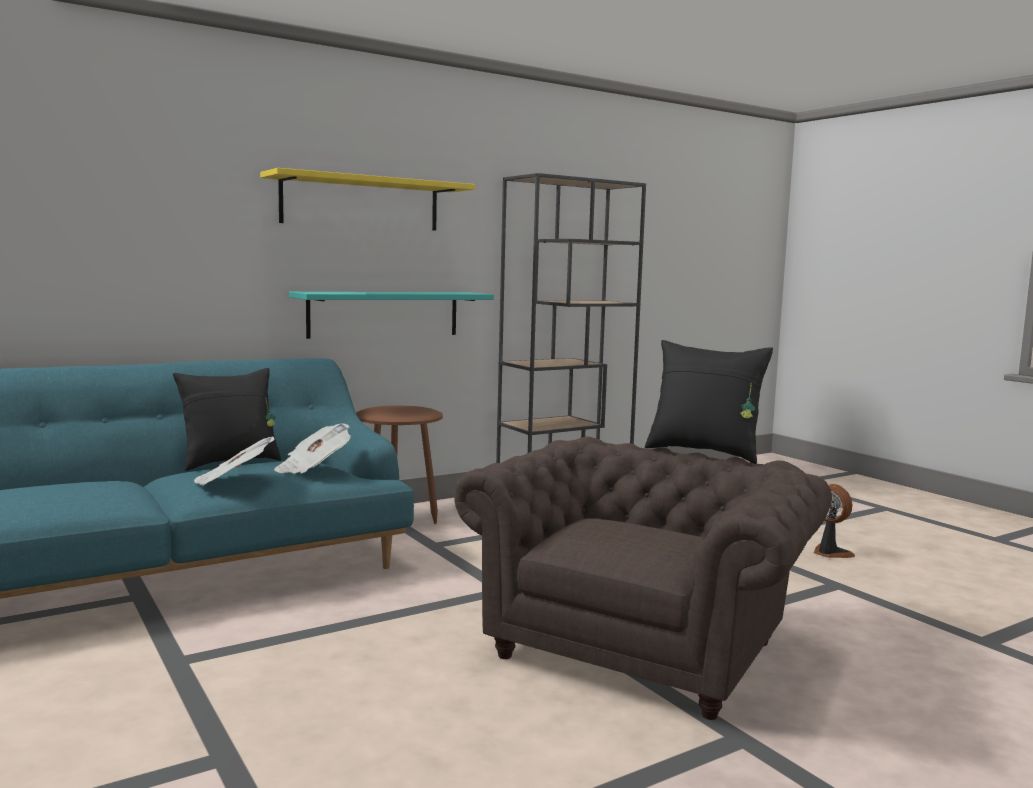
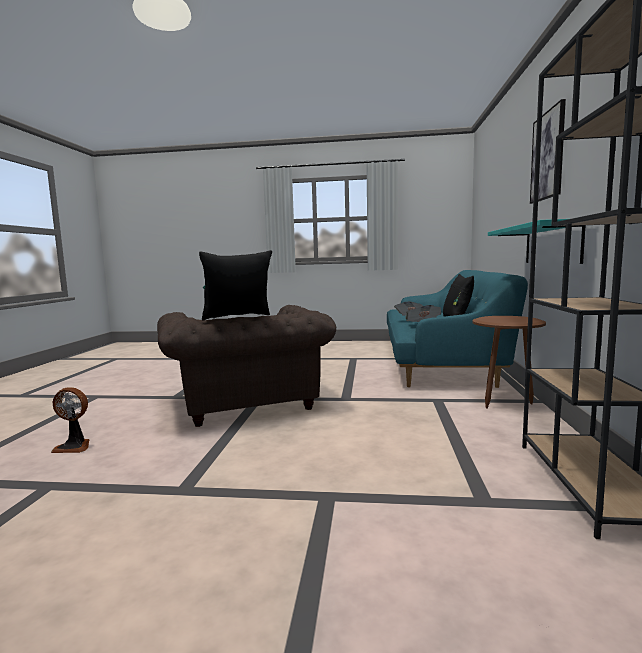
camera: 130 degrees right, 0 degrees up
(361, 203) = (548, 156): yellow shelf -> picture
(829, 553) = (218, 540): fan -> fan (74, 446)

